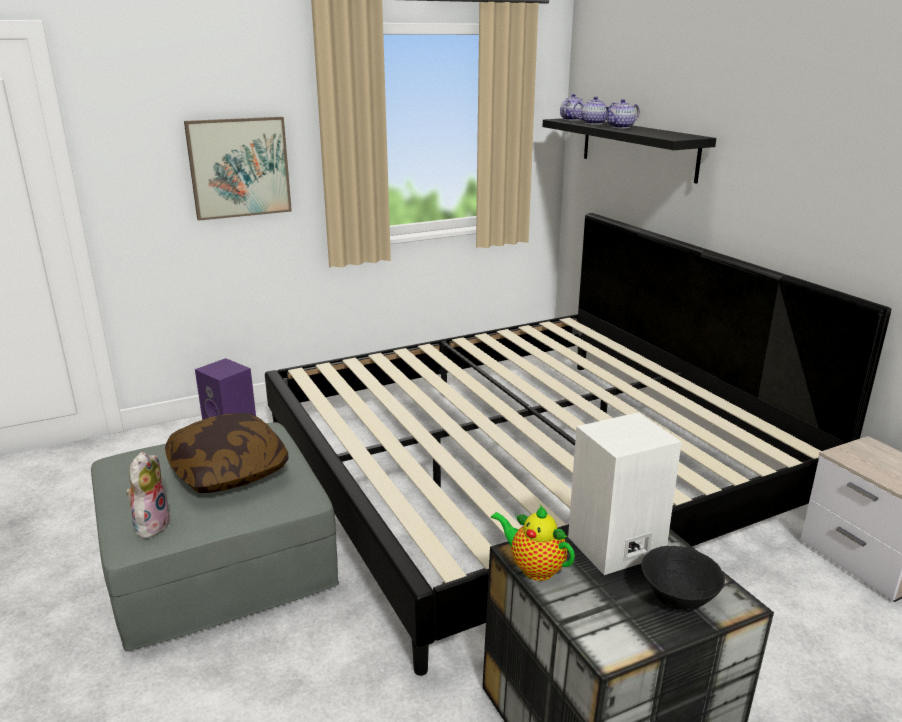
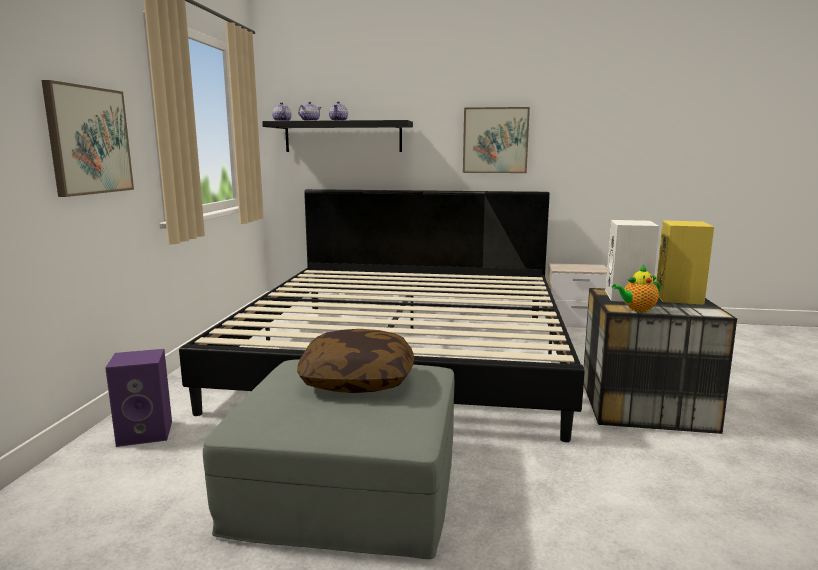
camera: 55 degrees left, 10 degrees down
(151, 524) = (398, 424): plush toy -> none
(677, 599) = (680, 298): black bowl -> yellow speaker
(825, 190) = (495, 140): none -> picture

